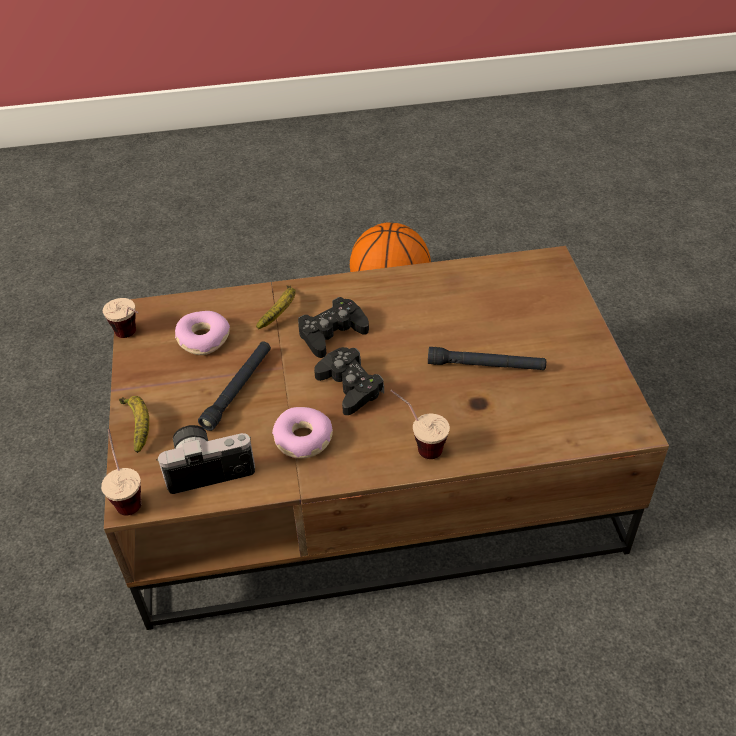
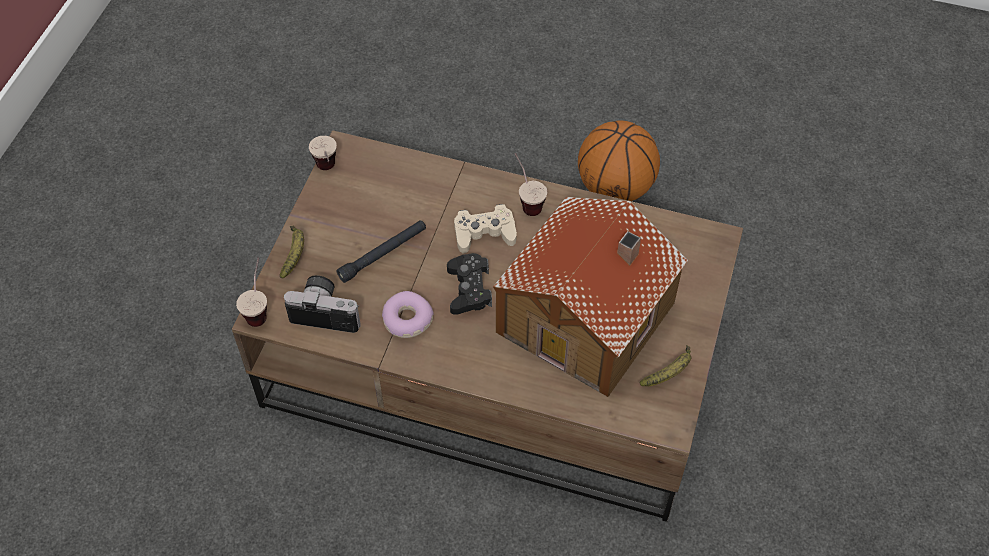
camera: 25 degrees right, 10 degrees up
(203, 339) = (381, 196): donut -> none
(281, 312) = (455, 195): banana -> banana (669, 372)
(332, 333) = (484, 233): black game controller -> beige game controller
(417, 444) = (491, 362): cup -> cup (526, 201)
(486, 366) = (589, 317): black flashlight -> toy house

